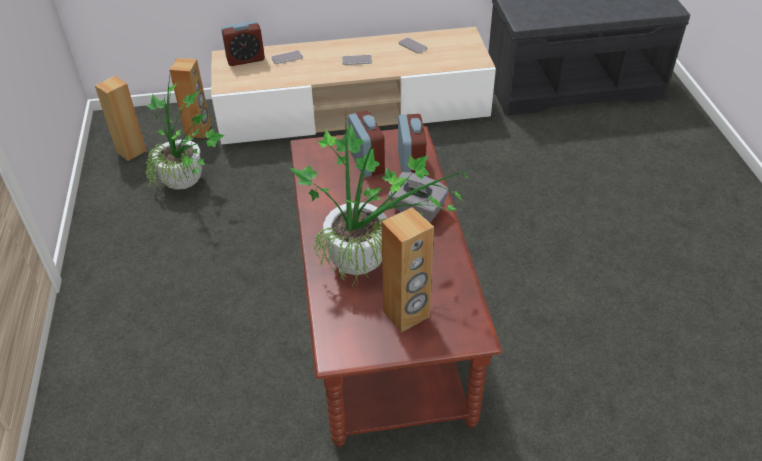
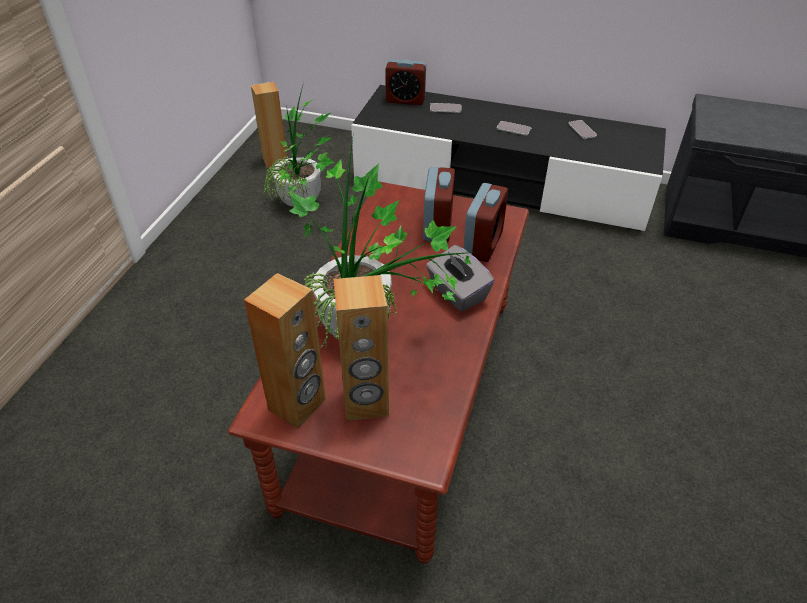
camera: 25 degrees right, 0 degrees up
(198, 131) = (343, 159): brown speaker -> brown speaker (297, 405)
(353, 110) = (501, 182): beige tv stand -> black tv stand

